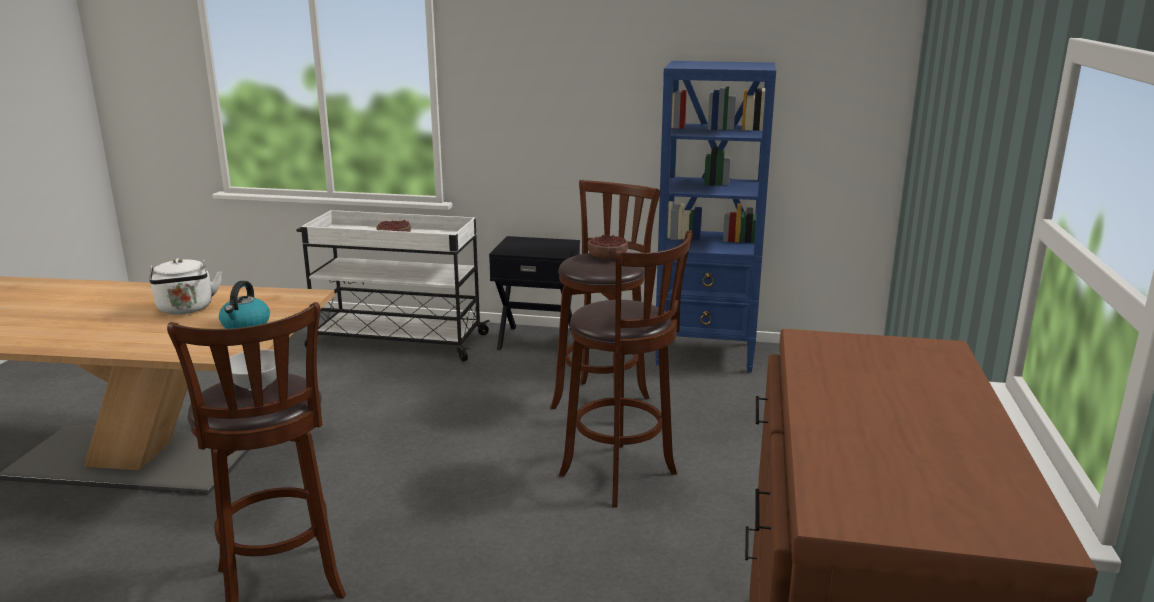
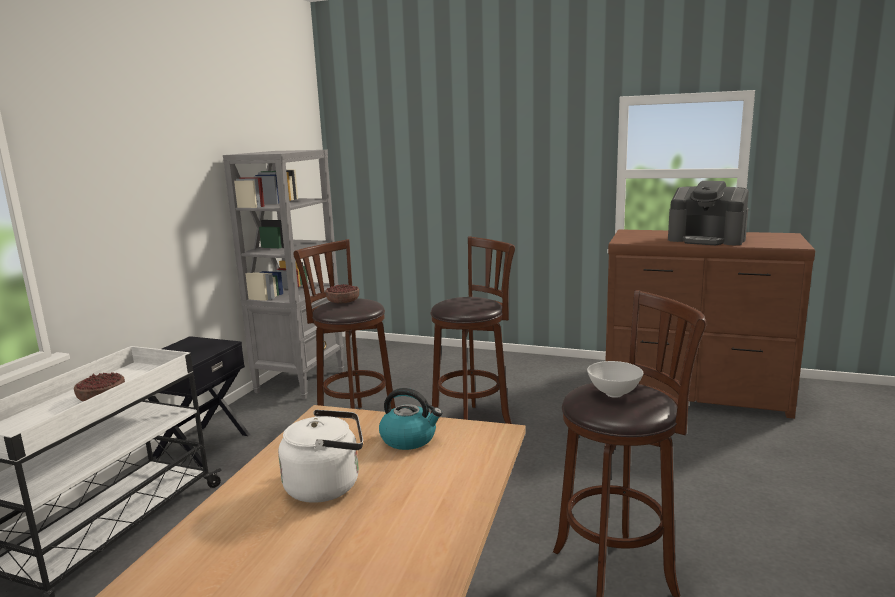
camera: 80 degrees left, 5 degrees down
(706, 354) = (301, 381): blue bookcase -> grey bookcase
(870, 415) = (707, 239): none -> coffee machine

